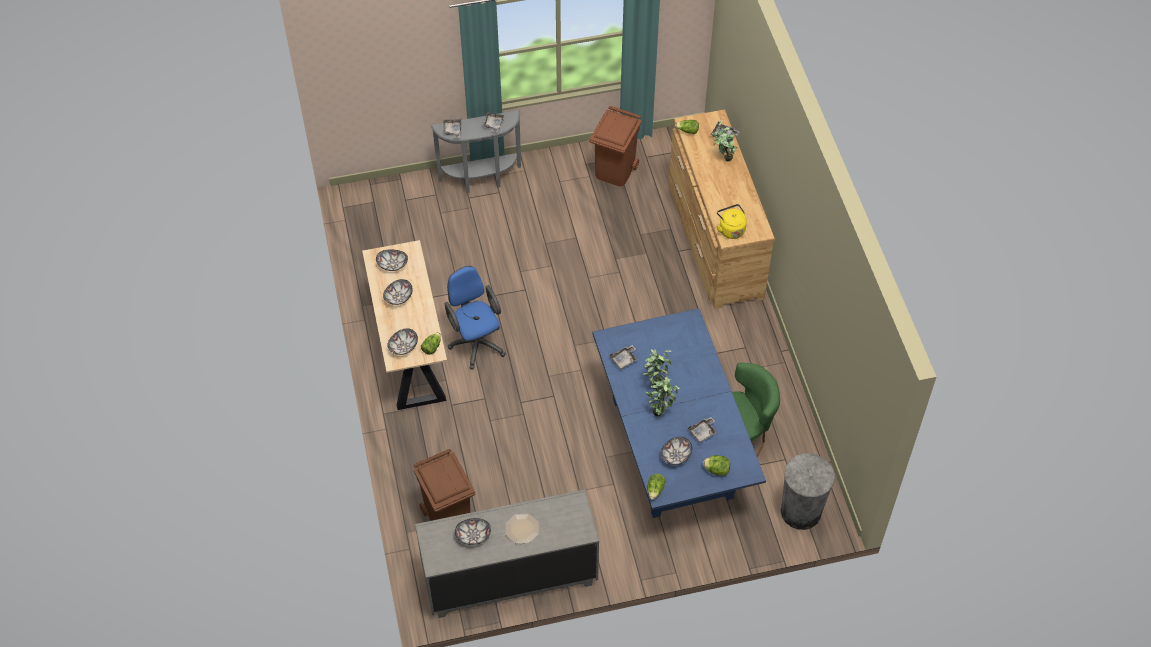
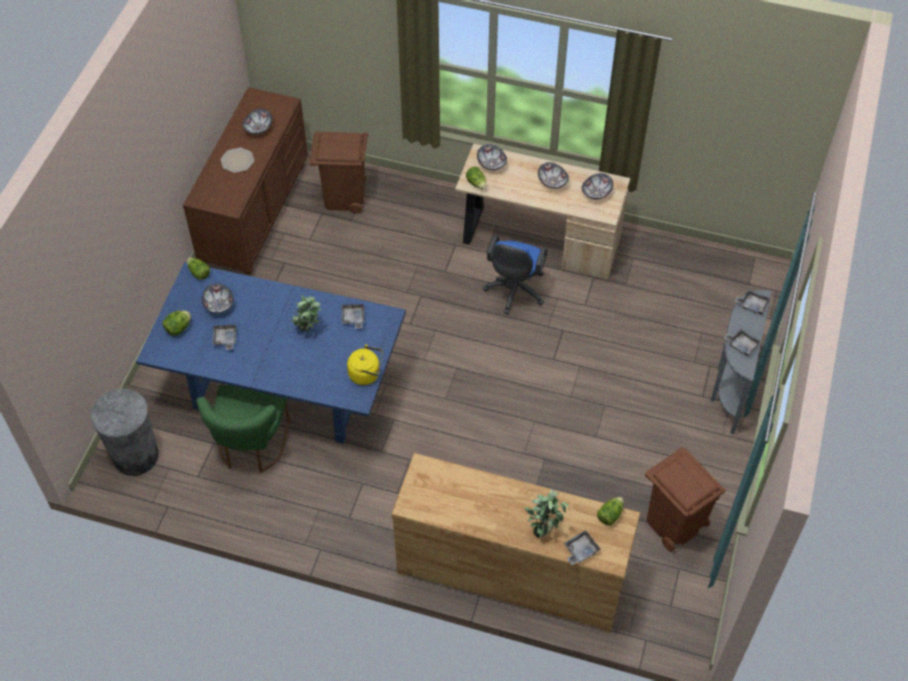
camera: 120 degrees right, 0 degrees up
(476, 342) = (514, 292): blue office chair -> blue office chair turned 105 degrees clockwise
(510, 577) = (255, 212): grey dresser -> brown dresser
(661, 410) = (275, 319): potted plant -> none
(730, 229) = (433, 476): yellow kettle -> yellow kettle (366, 374)

